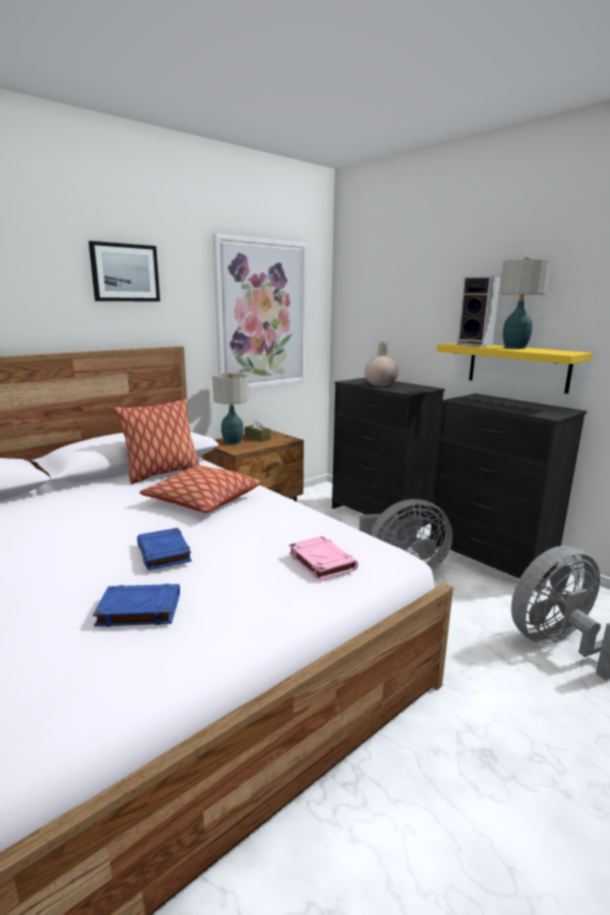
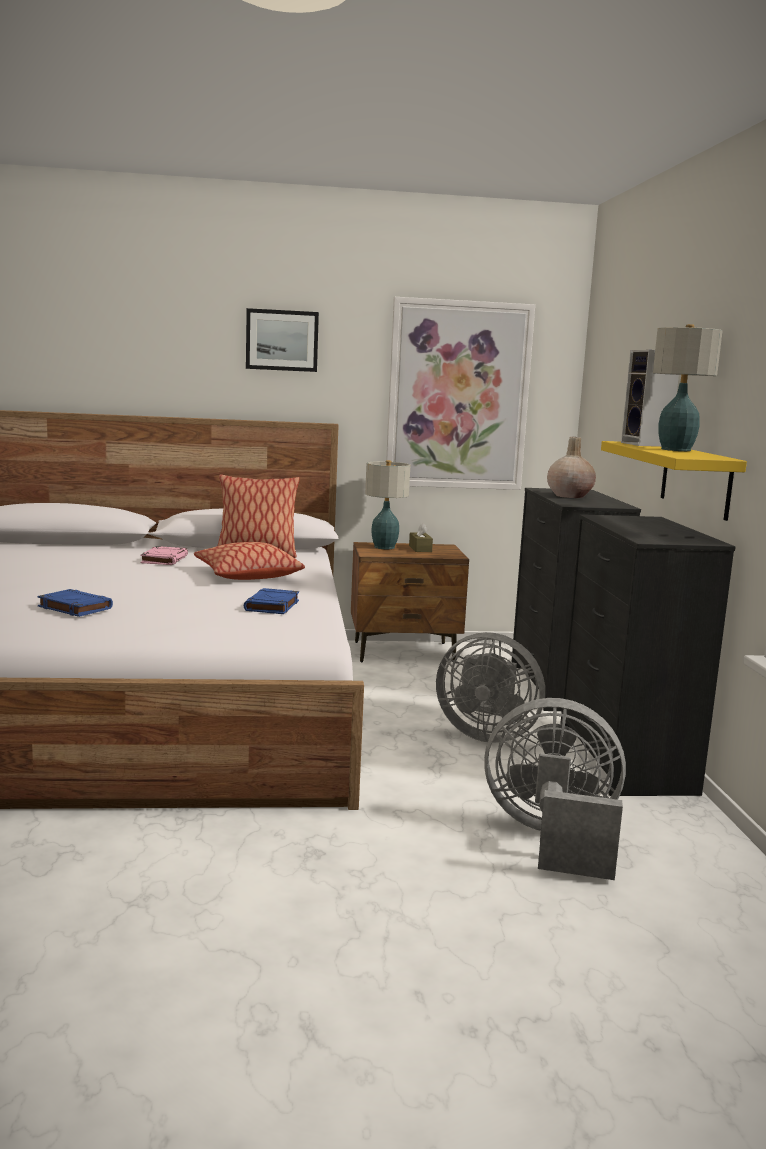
camera: 35 degrees right, 5 degrees down
(164, 553) = (148, 591): blue book -> blue book (272, 606)
(321, 561) = (245, 621): pink book -> pink book (164, 559)

